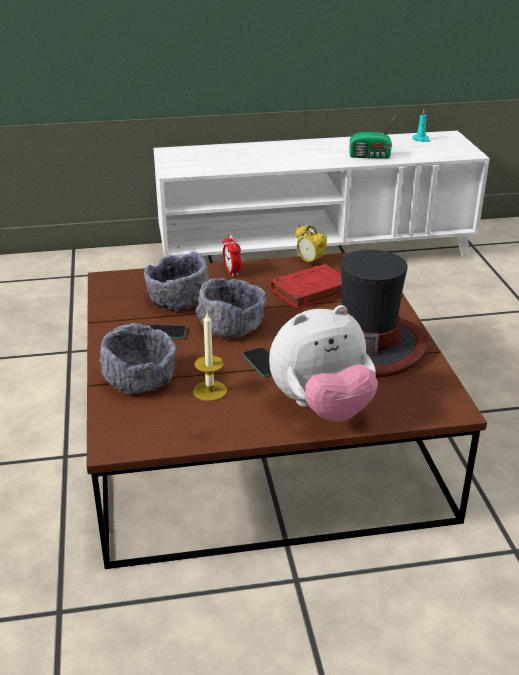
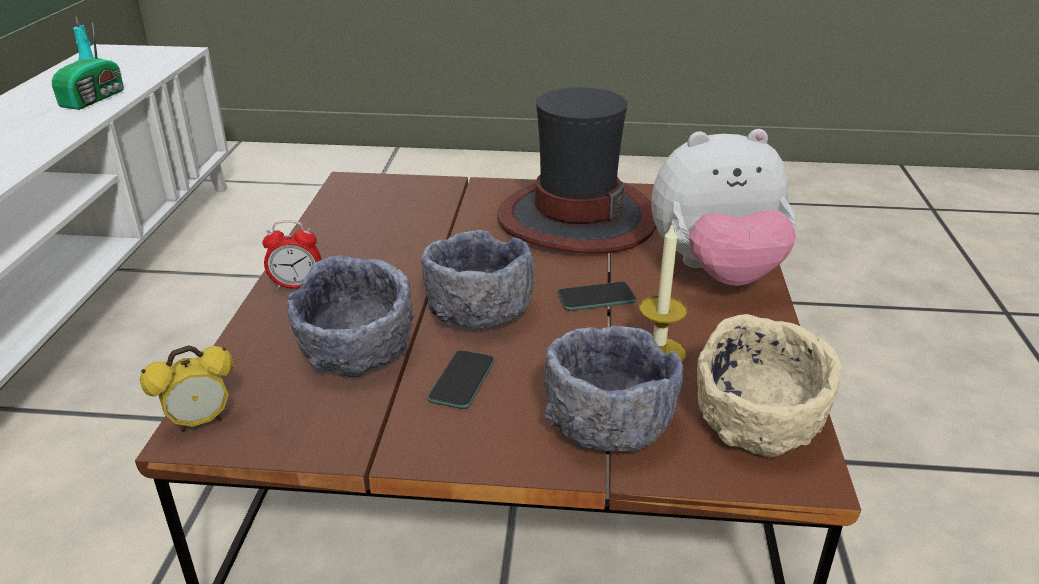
camera: 75 degrees left, 0 degrees up
(152, 429) = (758, 422): none -> beige bowl
(310, 262) = (325, 218): alarm clock -> alarm clock (200, 422)
(310, 291) = (414, 232): red book -> none
(322, 408) = (716, 272): plush toy -> plush toy turned 90 degrees clockwise

